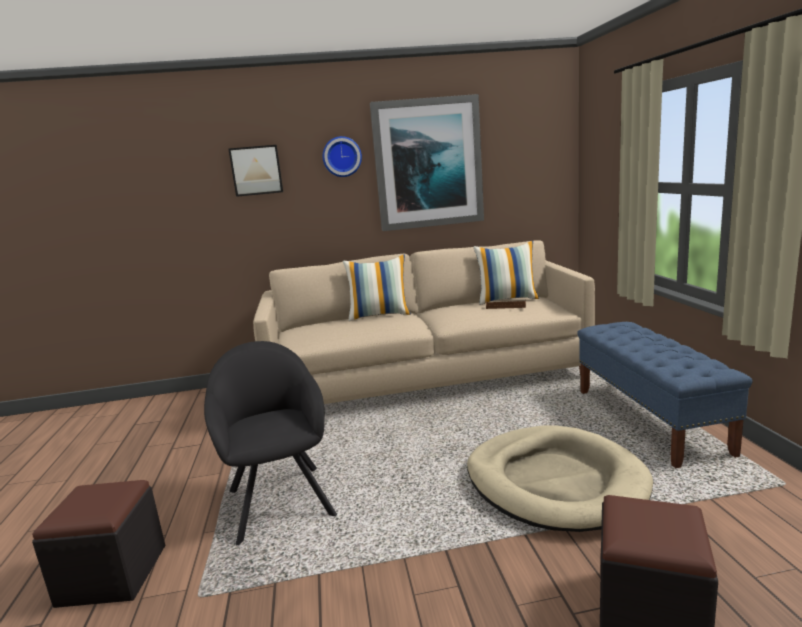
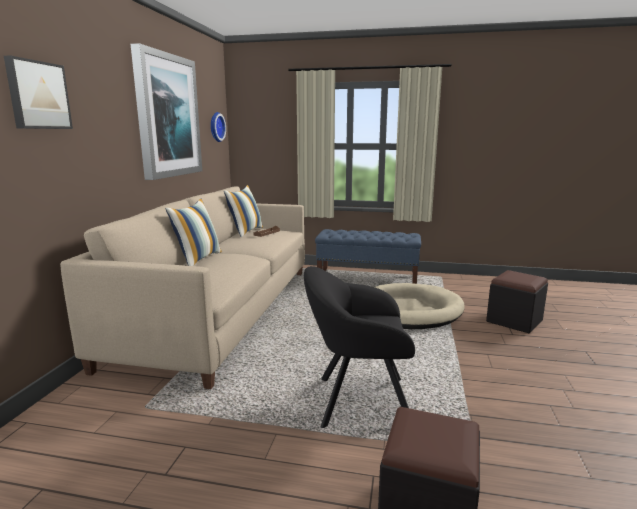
camera: 70 degrees left, 0 degrees up
(342, 156) = (114, 96): wall clock -> wall clock (215, 127)

